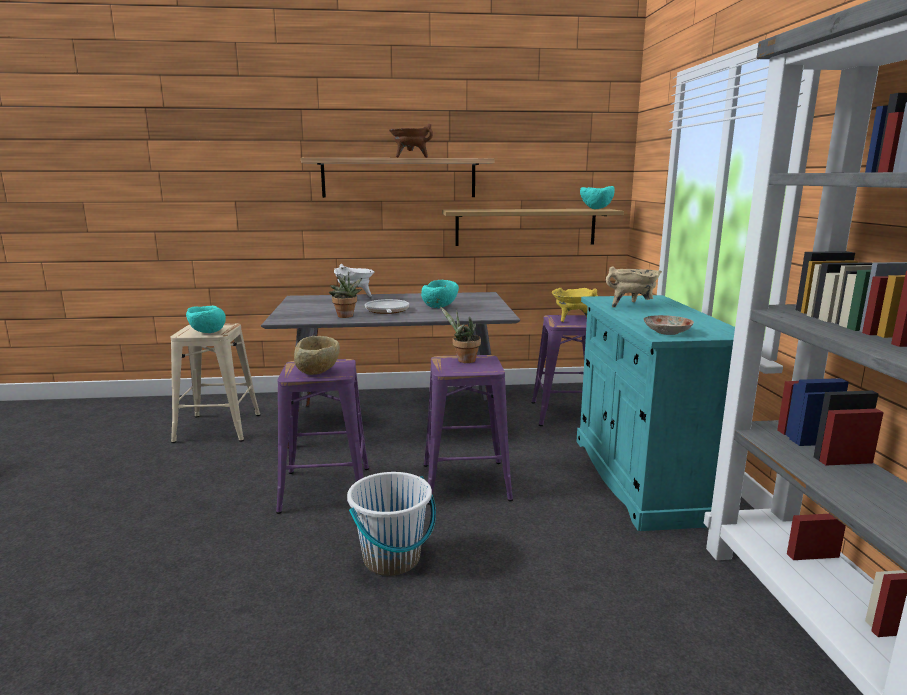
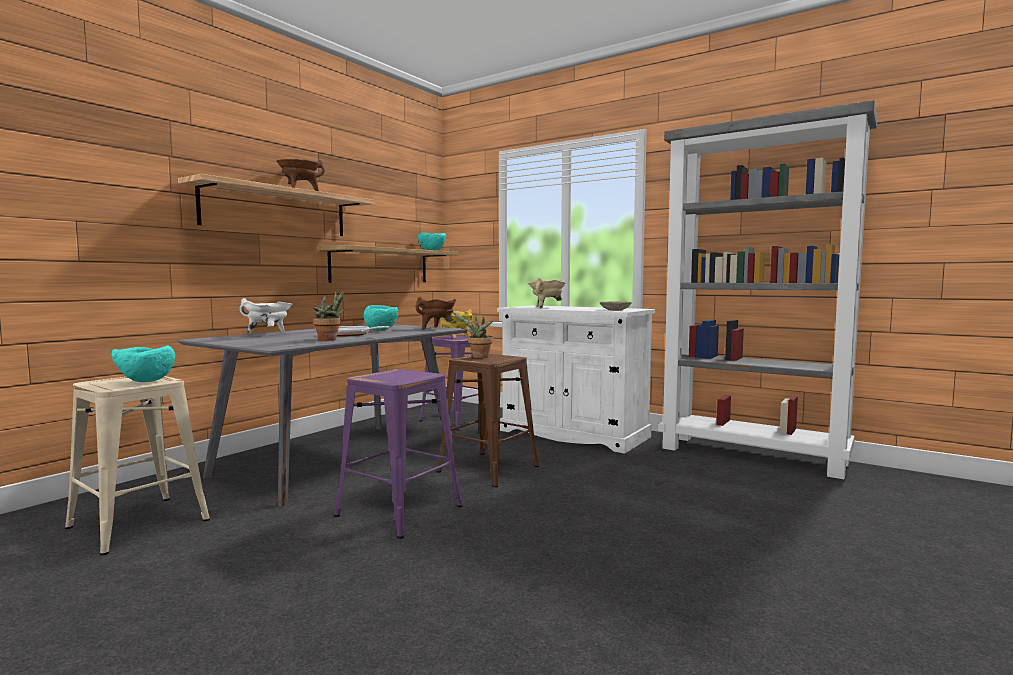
camera: 50 degrees left, 10 degrees down
(318, 373) = (407, 377): beige bowl -> none
(392, 559) = (550, 517): white bucket -> none
(465, 482) = (489, 469): purple stool -> brown stool
(493, 313) = (436, 328): none -> brown cooking pot
(643, 478) = (573, 434): turquoise cabinet -> white cabinet

